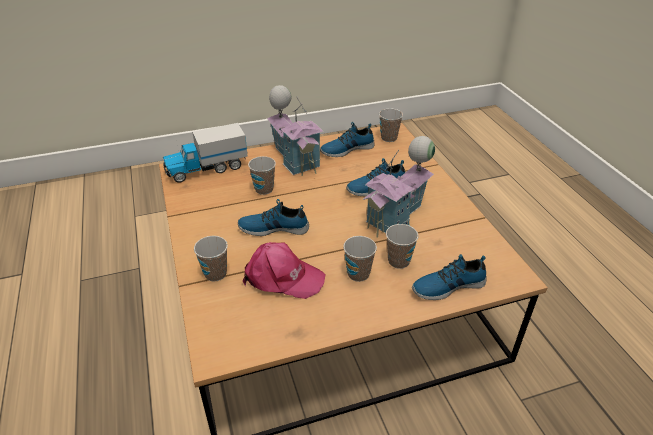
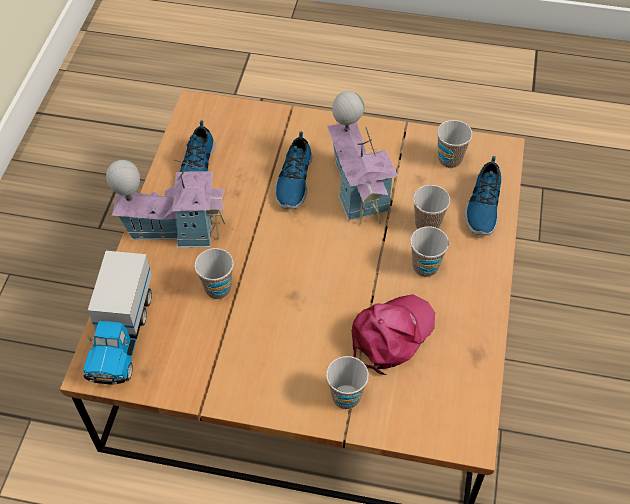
camera: 60 degrees left, 15 degrees up
(274, 227) = (300, 309): shoe -> none
(389, 138) = (206, 119): cup -> cup (450, 159)

